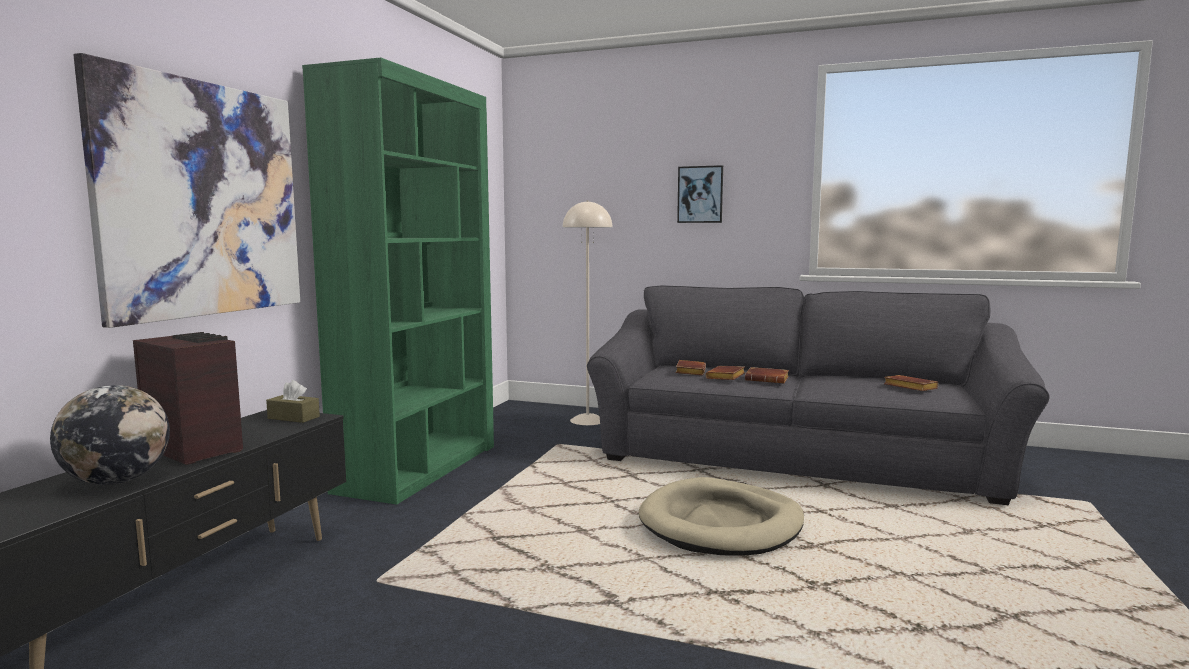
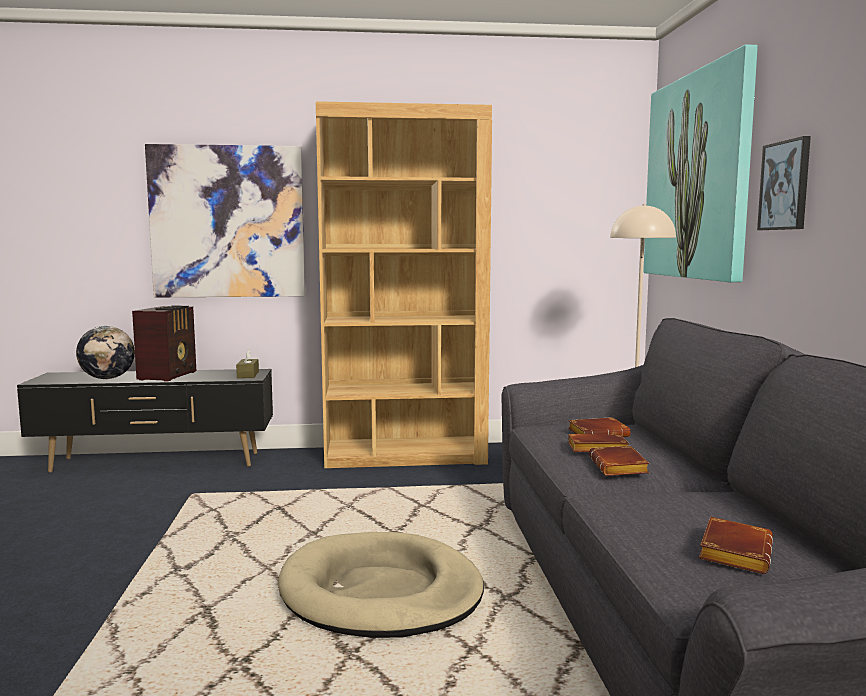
camera: 65 degrees right, 0 degrees up
(419, 468) = (405, 456): green bookcase -> brown bookcase
(586, 180) = (698, 177): none -> picture

